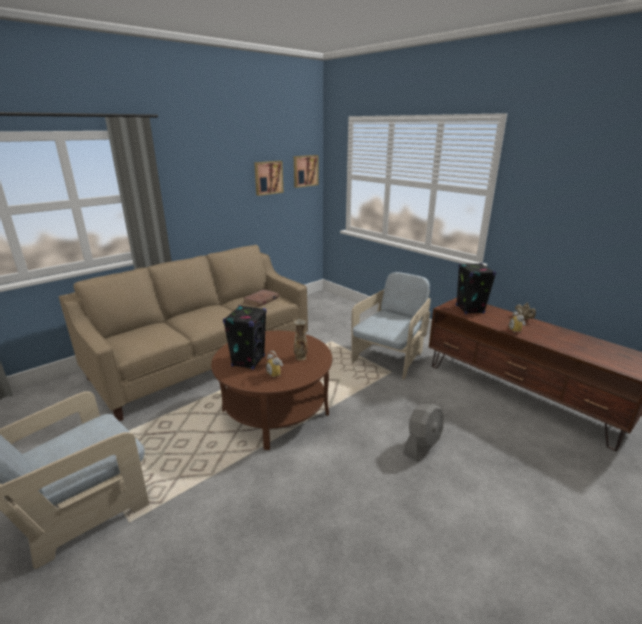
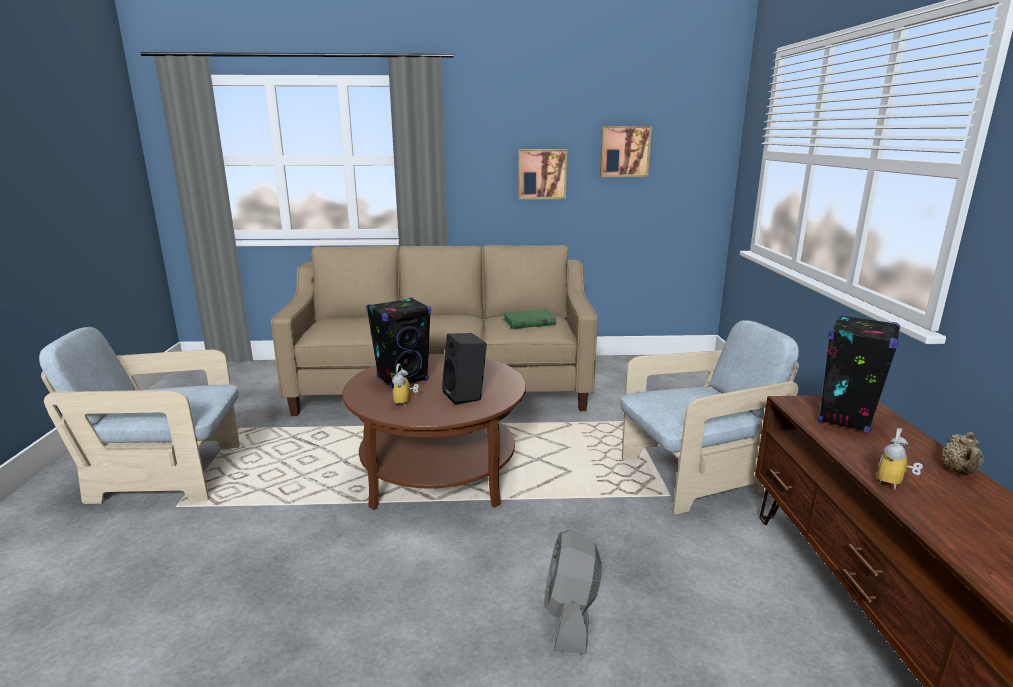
camera: 40 degrees right, 5 degrees down
(261, 300) = (528, 322): brown book -> green book
(300, 357) = (466, 396): vase -> black speaker
(305, 171) = (699, 146): picture -> picture (542, 174)
(422, 445) = (570, 617): grey fan -> grey fan turned 105 degrees clockwise

